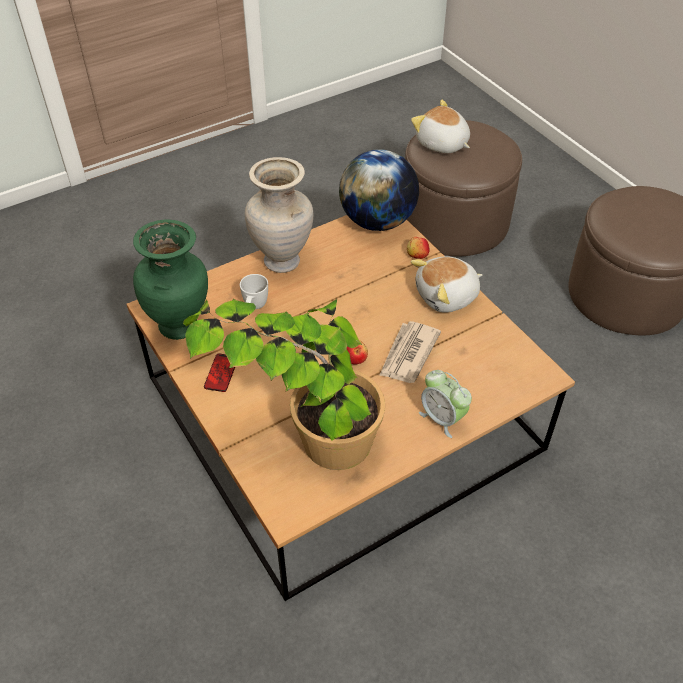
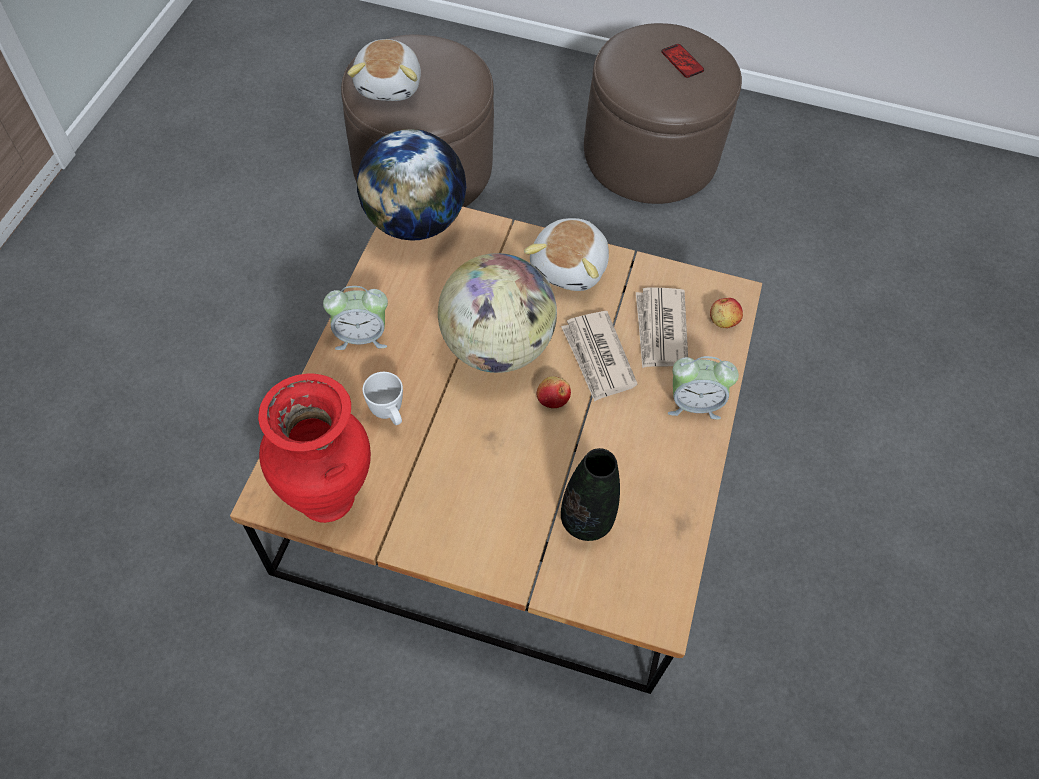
camera: 45 degrees left, 10 degrees up
(180, 326) = (329, 496): green vase -> red vase
(221, 373) = (435, 518): phone -> phone (682, 61)
(283, 261) = (361, 336): beige vase -> alarm clock
(302, 433) = (586, 520): potted plant -> black vase
(352, 311) = (496, 346): none -> globe
(417, 255) = (495, 238): apple -> apple (723, 321)
(442, 144) = (390, 85): plush toy -> plush toy turned 90 degrees counterclockwise
(467, 364) = (660, 330): none -> newspaper

